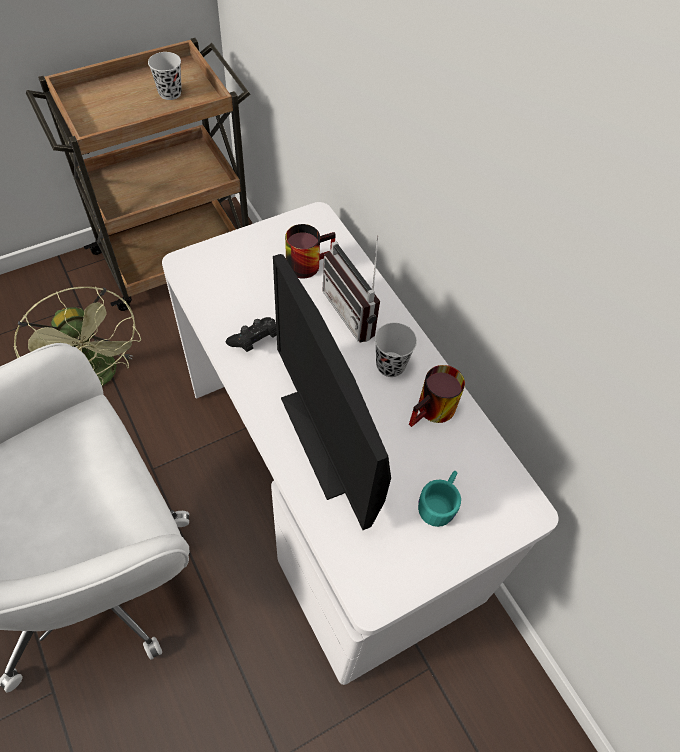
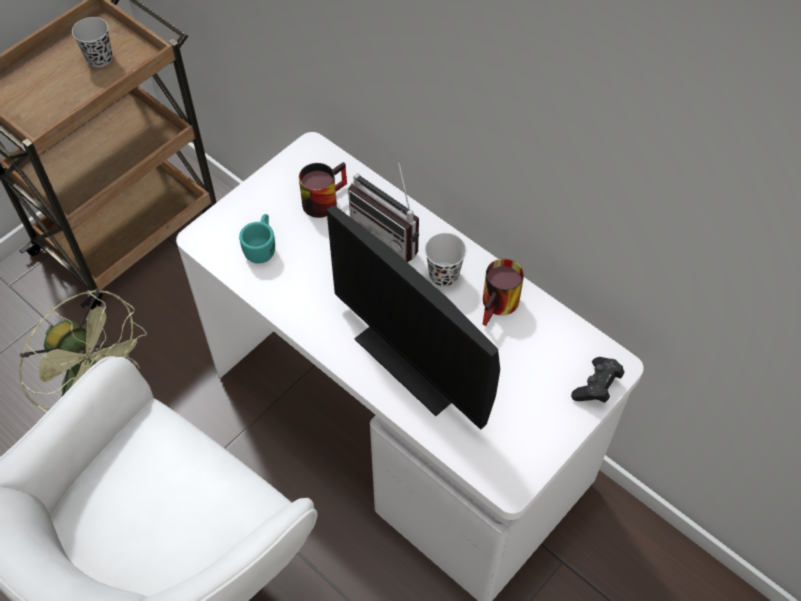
camera: 15 degrees left, 0 degrees up
(254, 341) = (305, 293): black game controller -> black game controller (596, 386)
(439, 502) = (536, 385): turquoise mug -> turquoise mug (262, 245)

